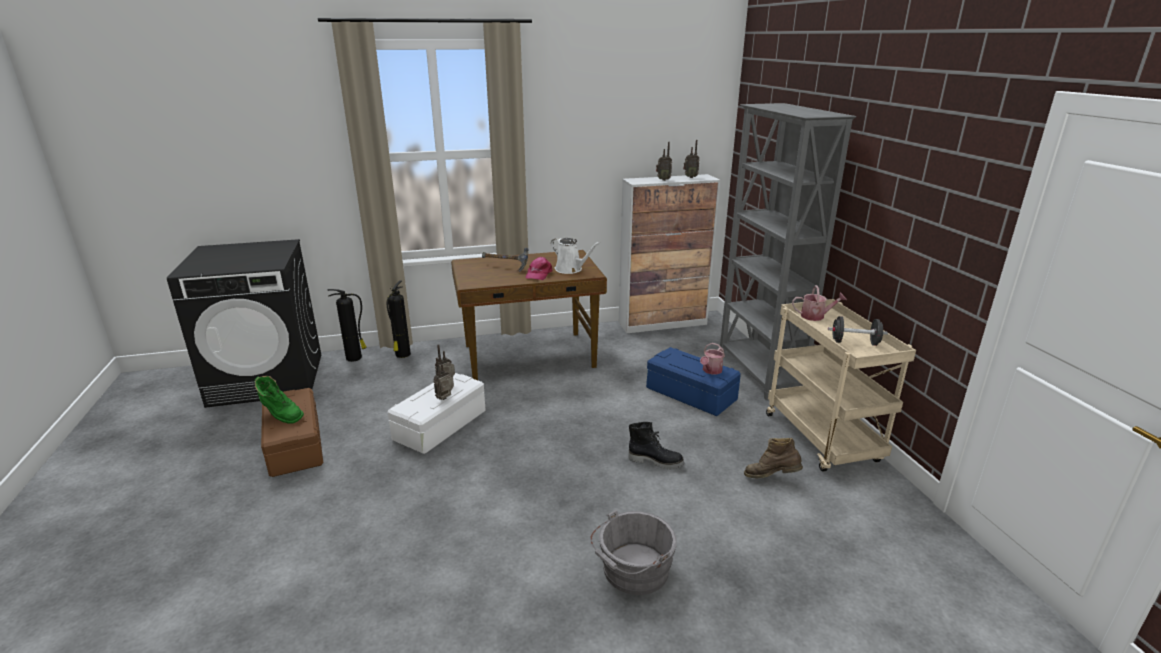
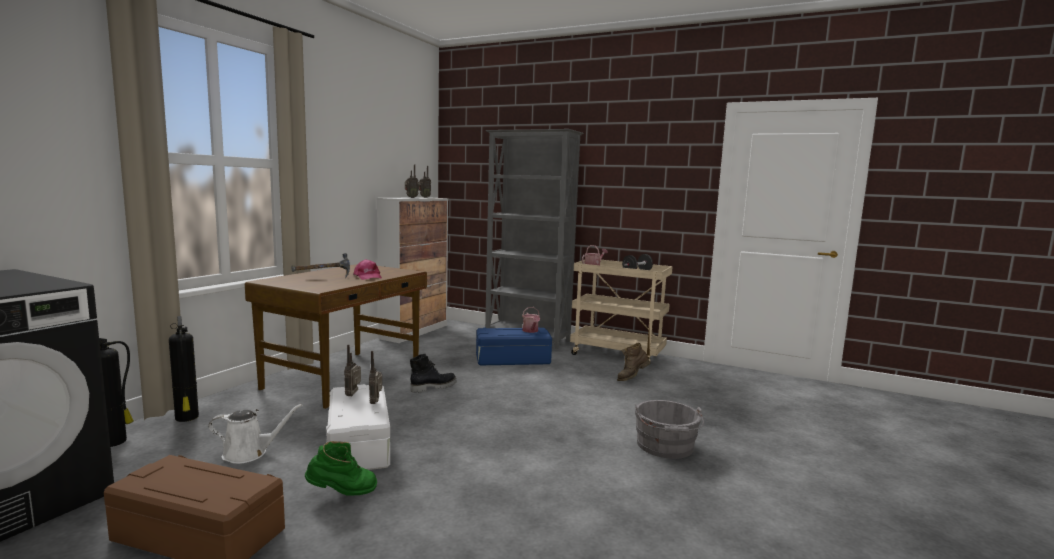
camera: 50 degrees left, 15 degrees down
(281, 416) = (192, 486): green boot -> green boot (342, 493)
(570, 269) = (387, 272): white watering can -> white watering can (249, 453)
(655, 461) = (564, 396): black boot -> black boot (433, 387)

